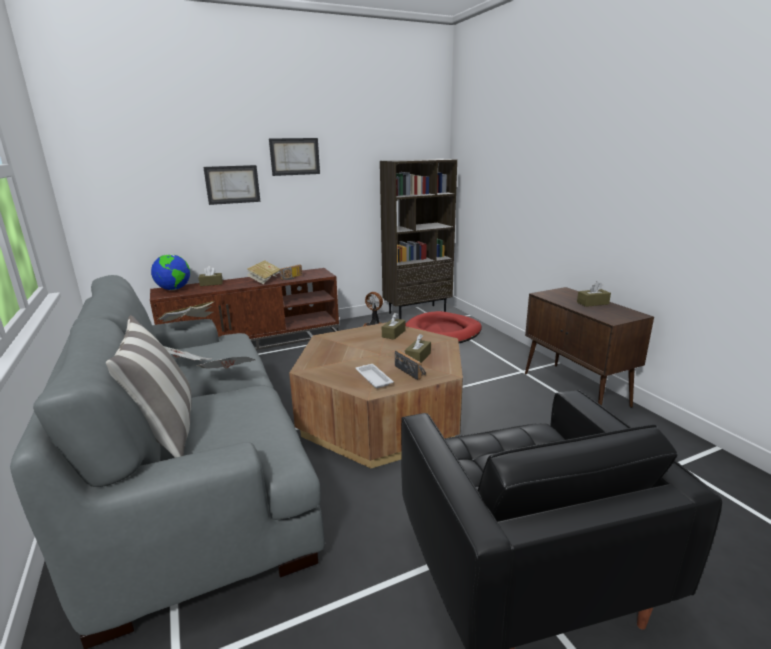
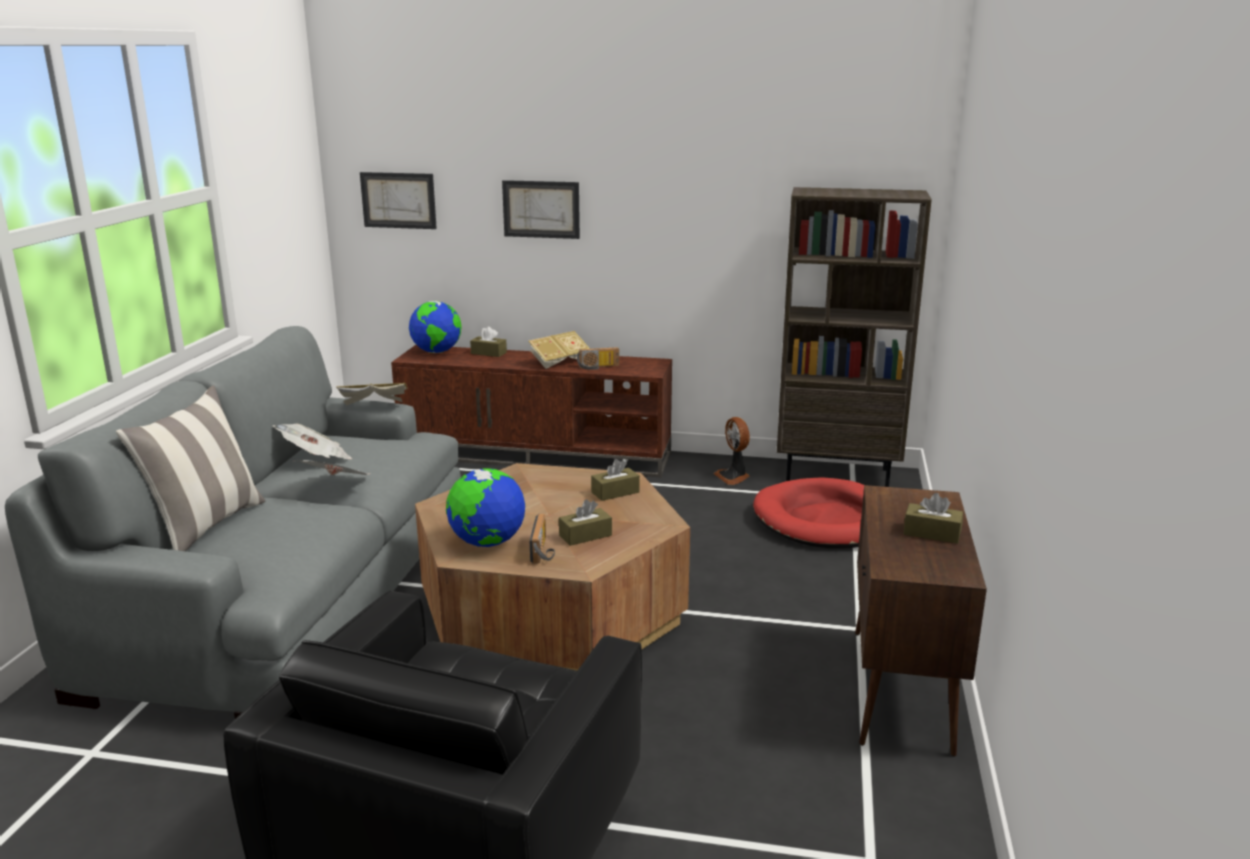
camera: 35 degrees right, 0 degrees up
(295, 156) = (641, 172): picture -> picture (398, 200)
(373, 378) = (487, 543): white tray -> globe

